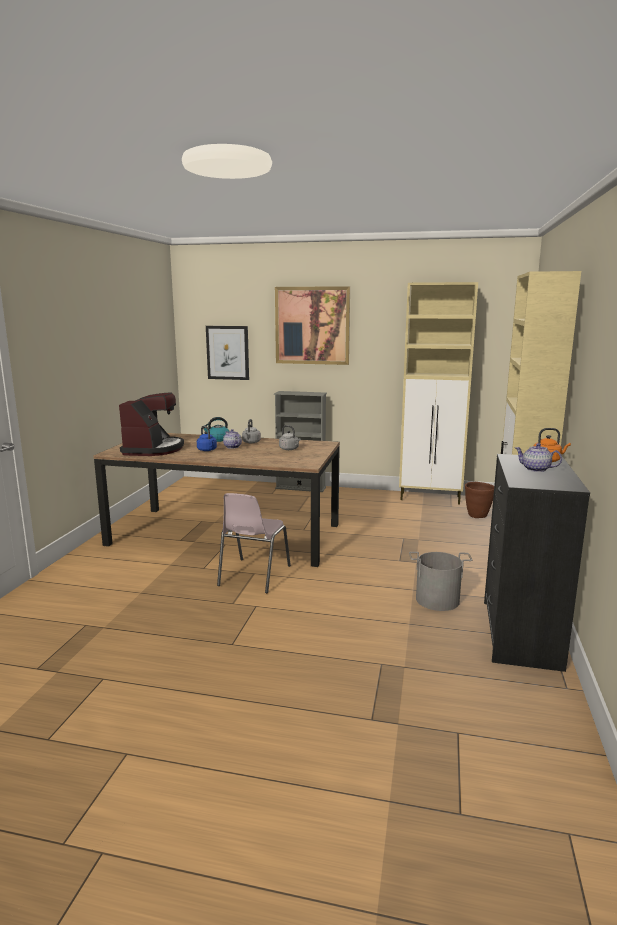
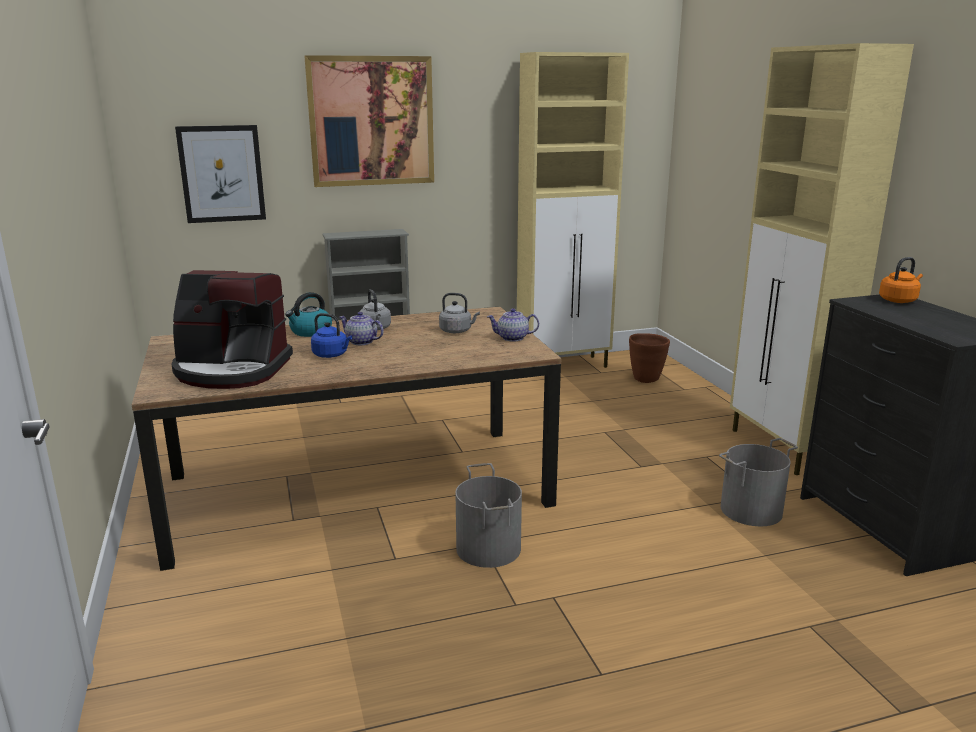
camera: 30 degrees left, 5 degrees up
(153, 449) = (232, 370): coffee machine -> coffee machine turned 120 degrees clockwise
(253, 576) = (487, 548): pink chair -> grey bucket
(535, 469) = (919, 315): teapot -> teapot (512, 338)

